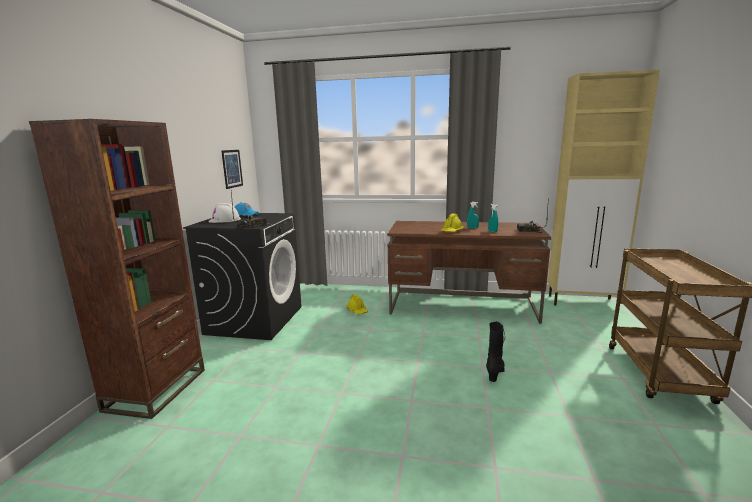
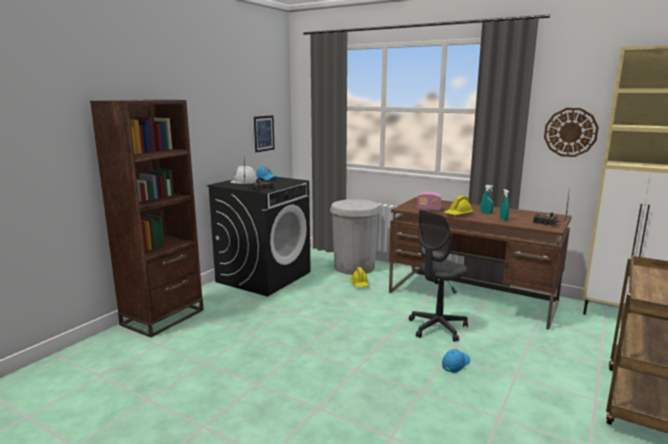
camera: 20 degrees right, 0 degrees up
(341, 295) = (354, 267): none -> white trash can
(421, 230) = (428, 209): none -> radio
(455, 340) = (437, 328): none -> grey office chair
(495, 372) = (455, 364): black boot -> blue cap
(529, 151) = (570, 132): none -> wall clock

